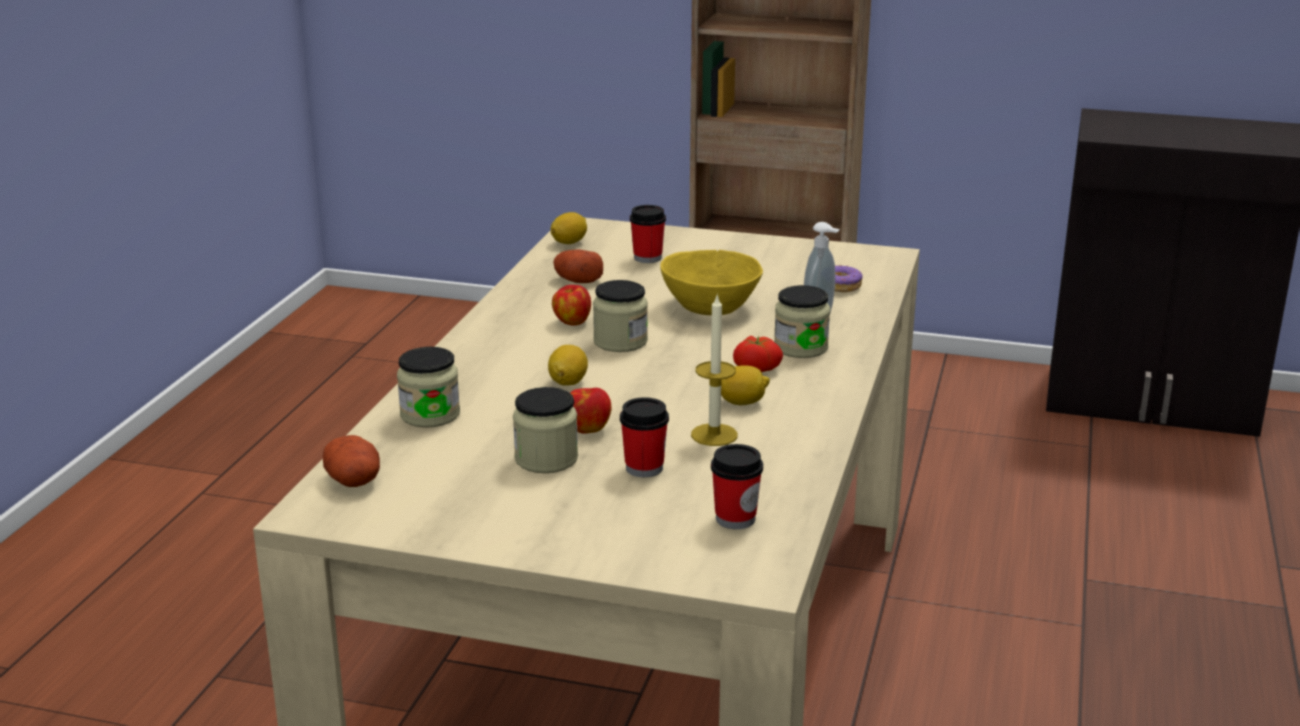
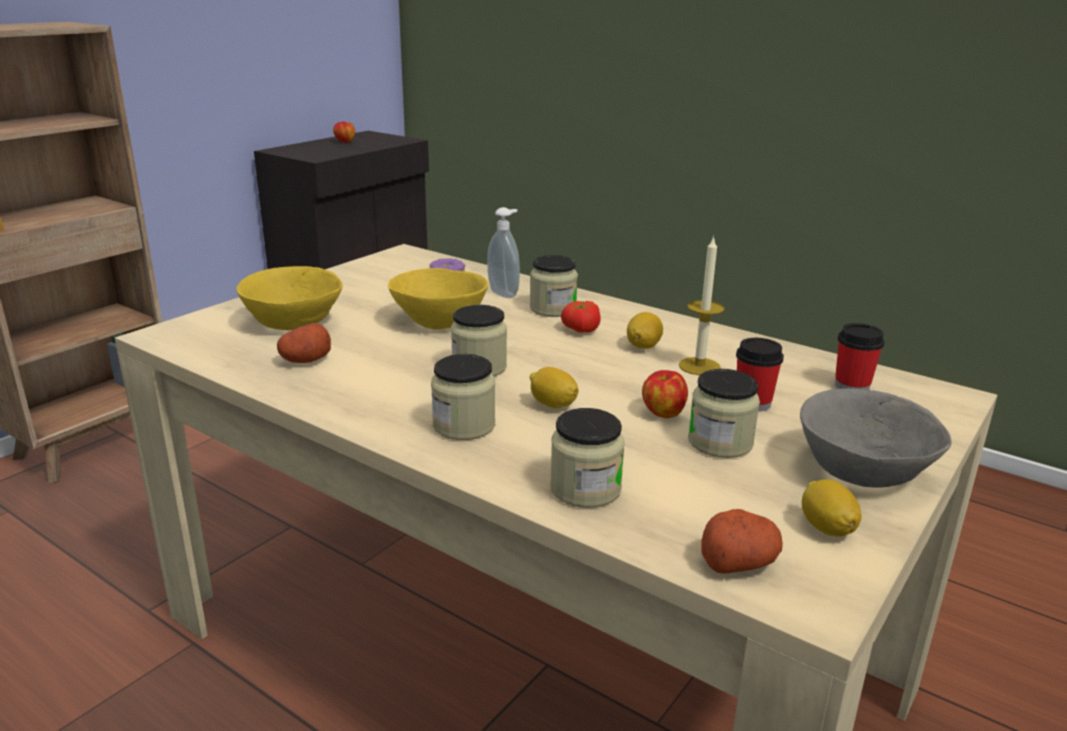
camera: 70 degrees left, 0 degrees up
(504, 356) = (464, 425): none -> jar
(530, 527) = (861, 472): none -> grey bowl
(569, 242) = (197, 347): lemon -> lemon (826, 528)
(572, 322) = (410, 380): apple -> apple (345, 142)
(647, 258) = (292, 323): cup -> yellow bowl

